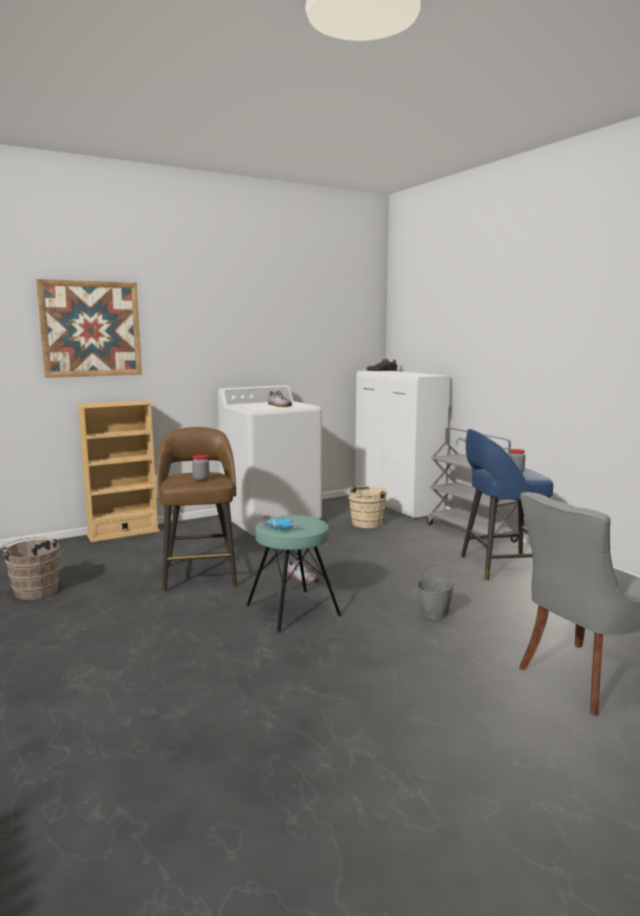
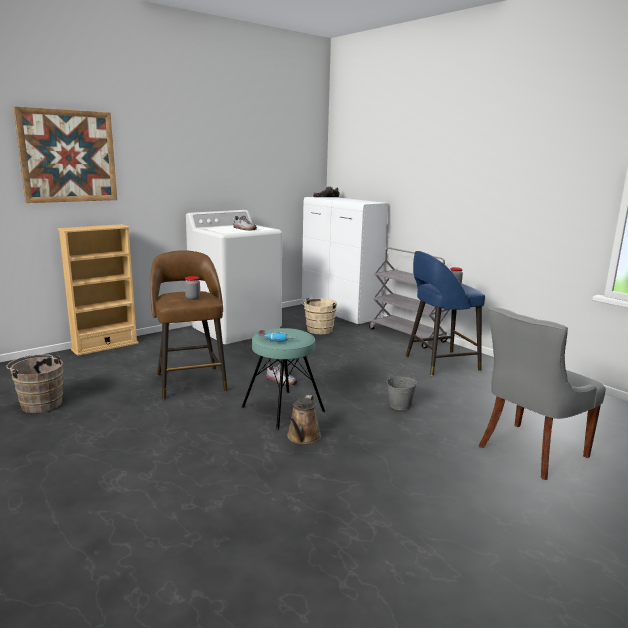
camera: 10 degrees left, 5 degrees up
(304, 643) = (303, 437): none -> brown watering can

